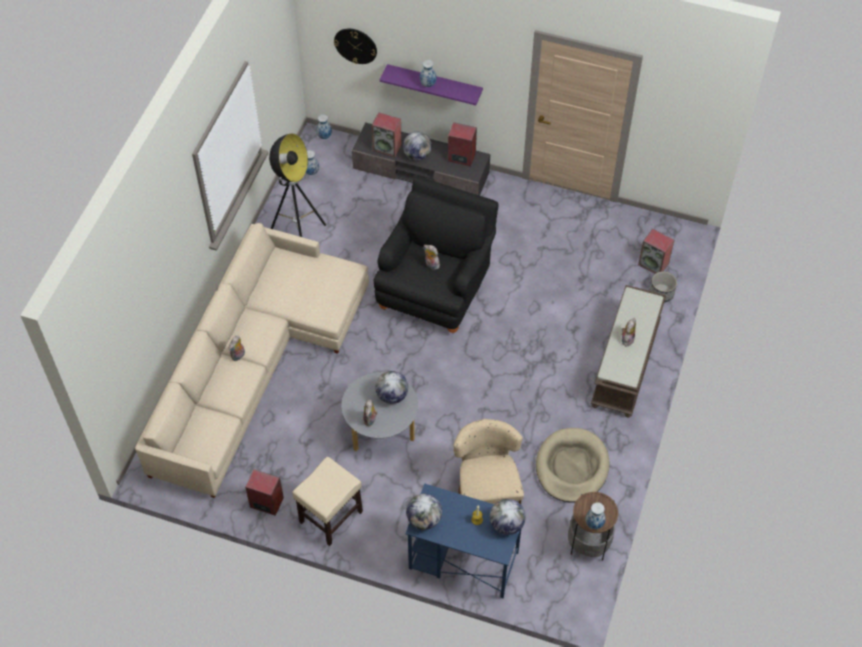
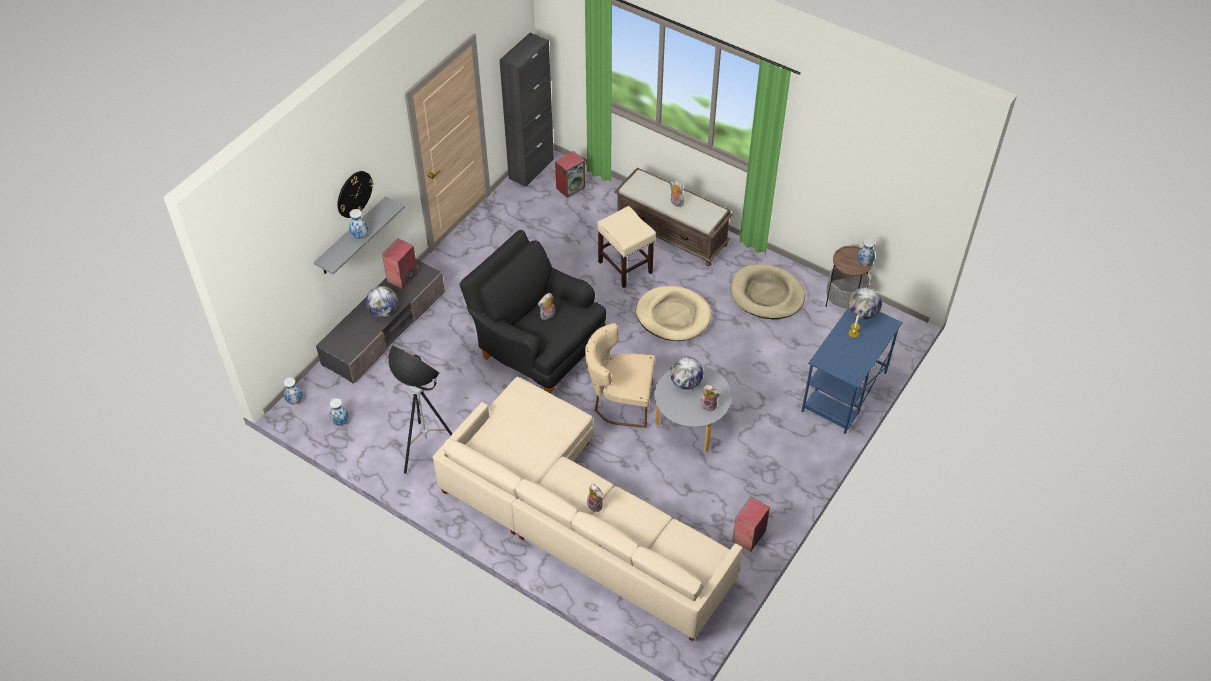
camera: 75 degrees left, 5 degrees down
(330, 517) = (777, 485): beige stool -> beige stool (626, 267)
(355, 45) = (285, 273): wall clock -> wall clock (354, 194)
(387, 147) = (360, 333): speaker -> none
(424, 519) = (846, 370): globe -> none
(434, 84) = (352, 237): purple shelf -> grey shelf
(486, 492) = (778, 360): beige chair -> beige chair (620, 402)
(513, 388) = (673, 316): none -> beige dog bed
(661, 293) = (604, 190): planter -> none
(665, 225) = (531, 169): none -> black cabinet

